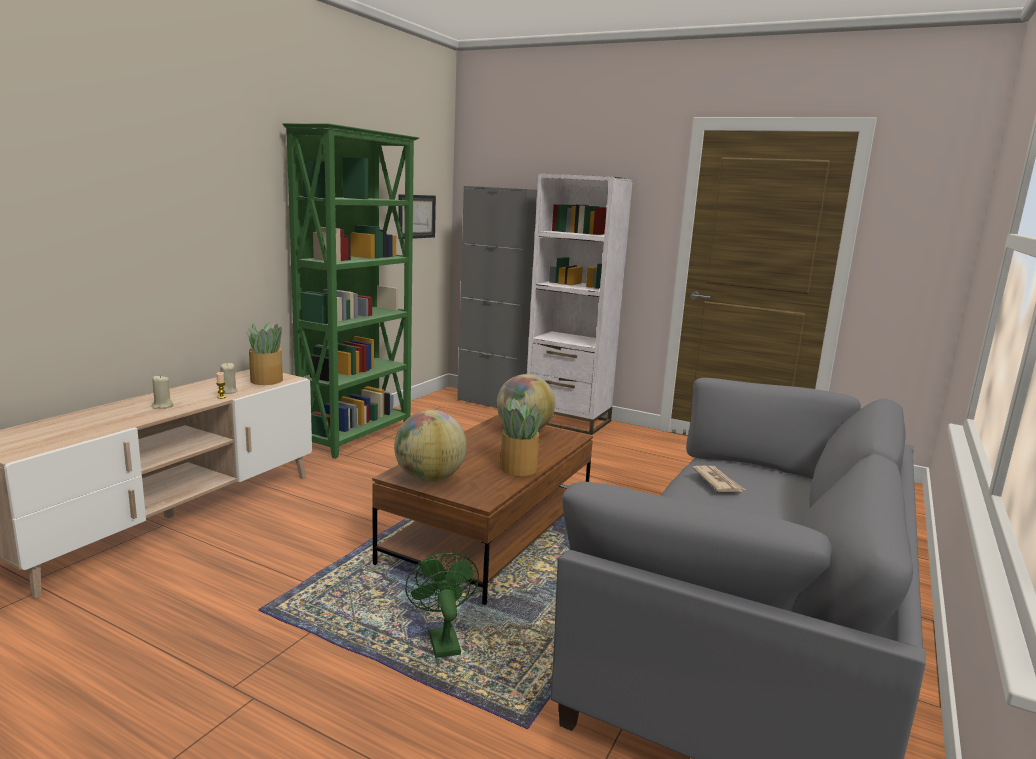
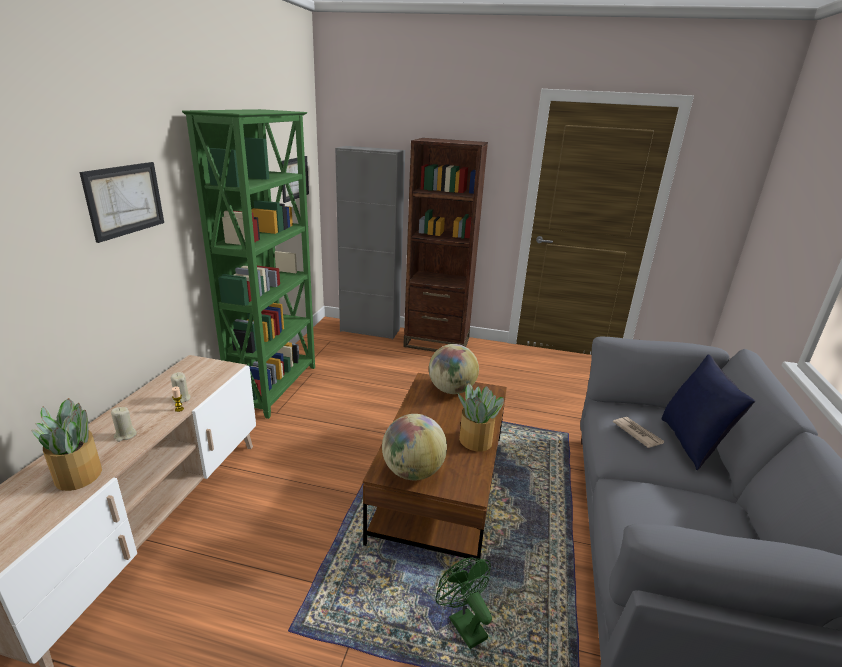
camera: 15 degrees left, 10 degrees up
(210, 194) = (125, 200): none -> picture
(267, 380) = (209, 374): potted plant -> potted plant (79, 474)
(567, 420) = (437, 342): white bookcase -> brown bookcase
(783, 498) = (691, 443): none -> blue pillow

